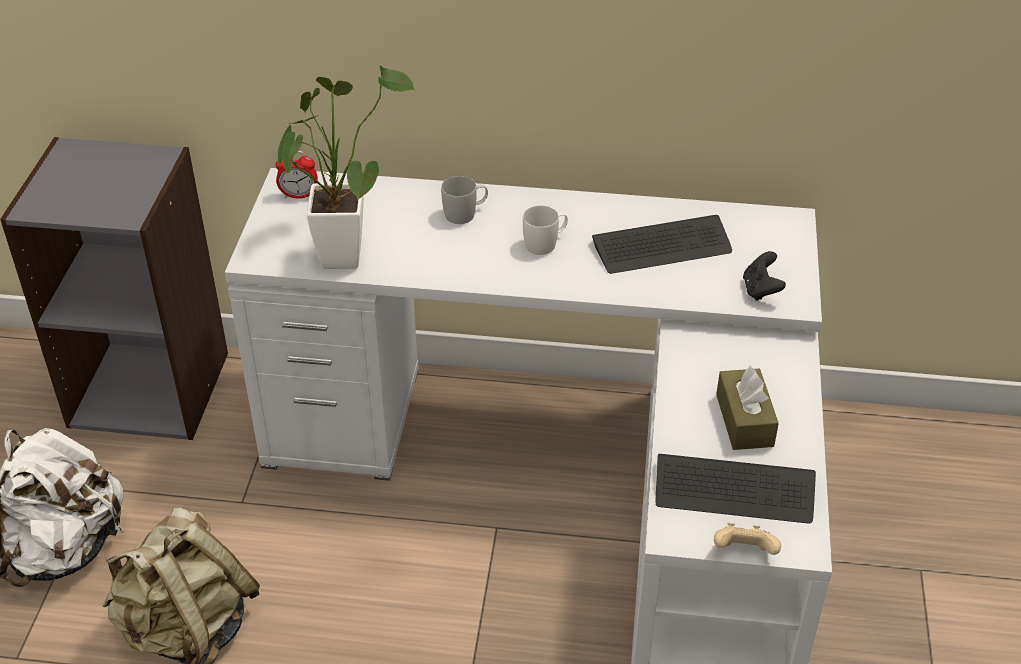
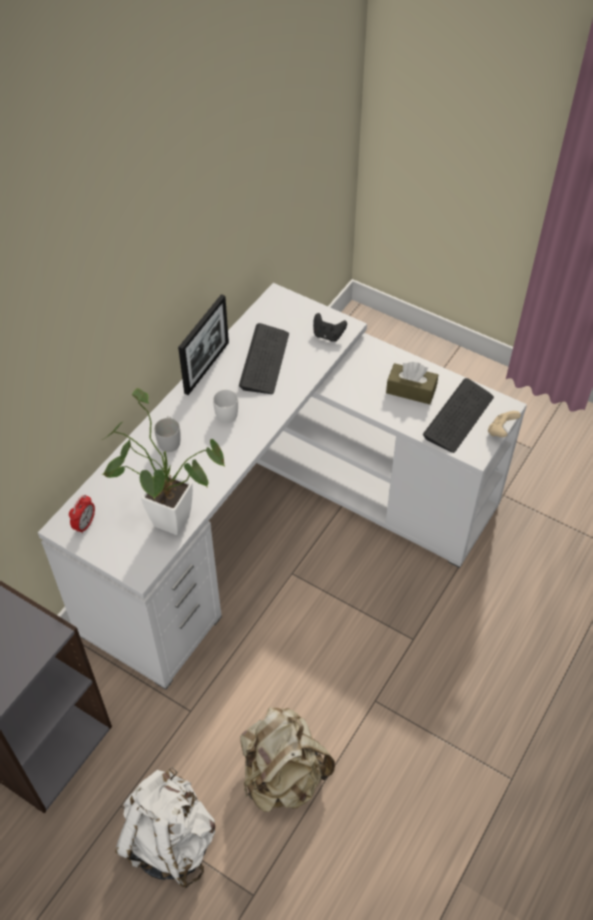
camera: 65 degrees left, 10 degrees up
(608, 203) = (207, 367): none -> picture frame

